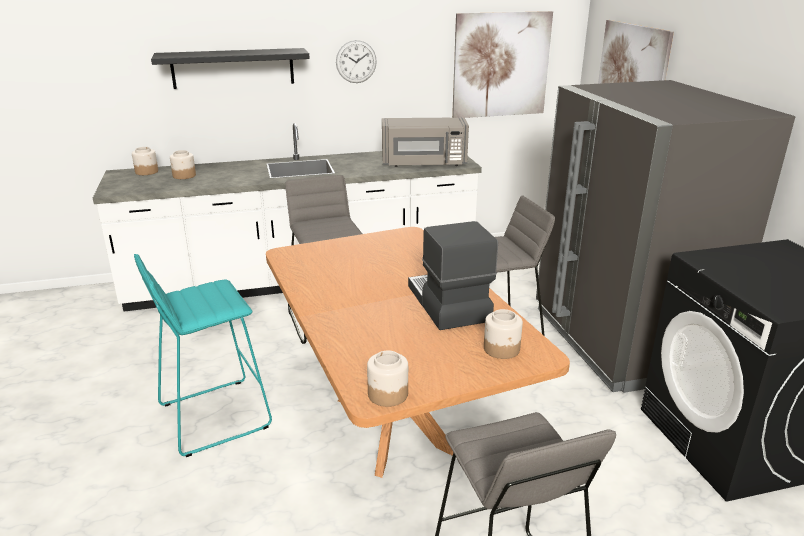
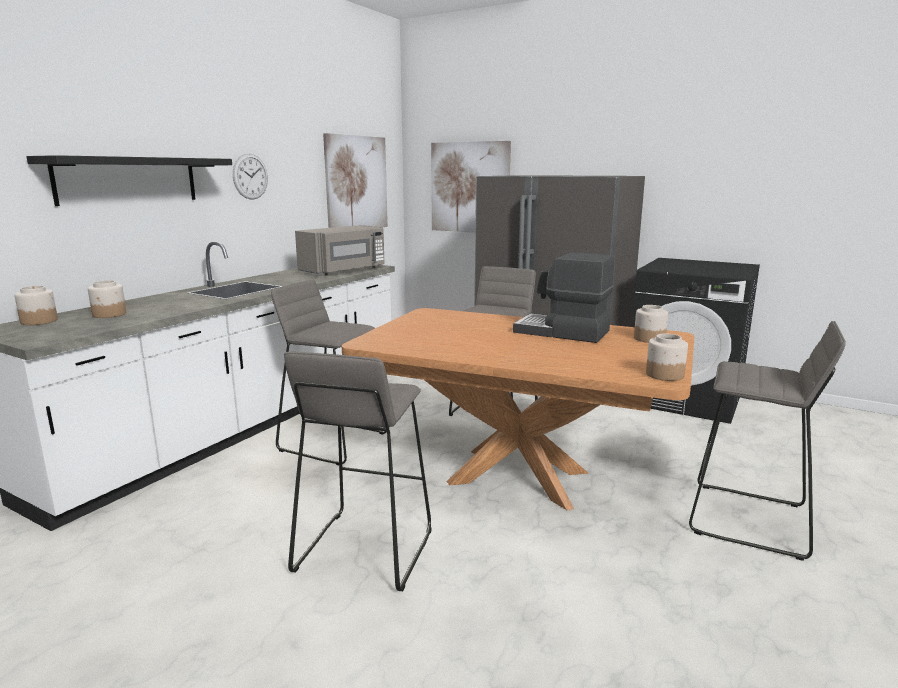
camera: 45 degrees left, 10 degrees down
(214, 416) = (364, 550): turquoise stool -> grey stool

